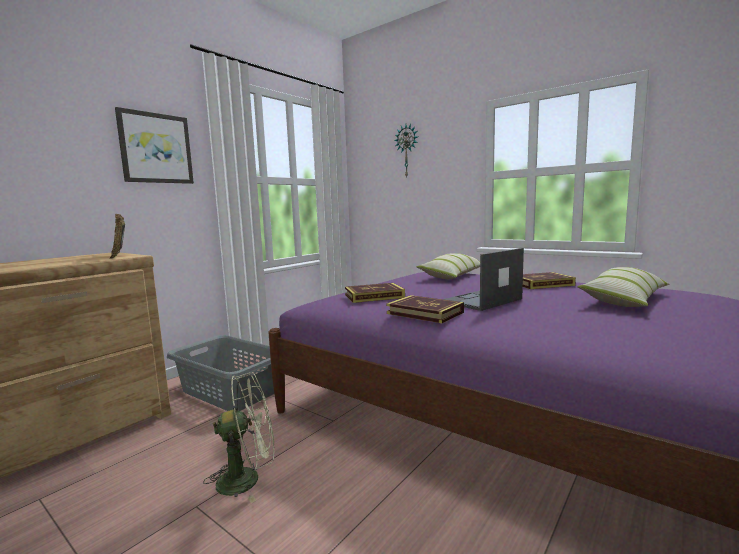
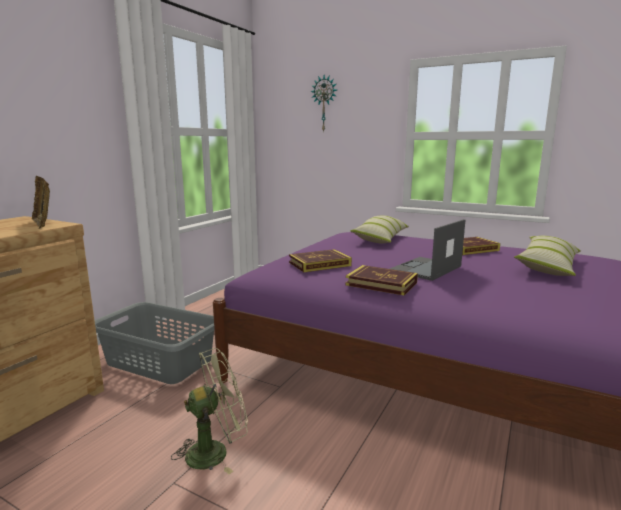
camera: 10 degrees left, 5 degrees up
(156, 148) = (63, 96): picture -> none

